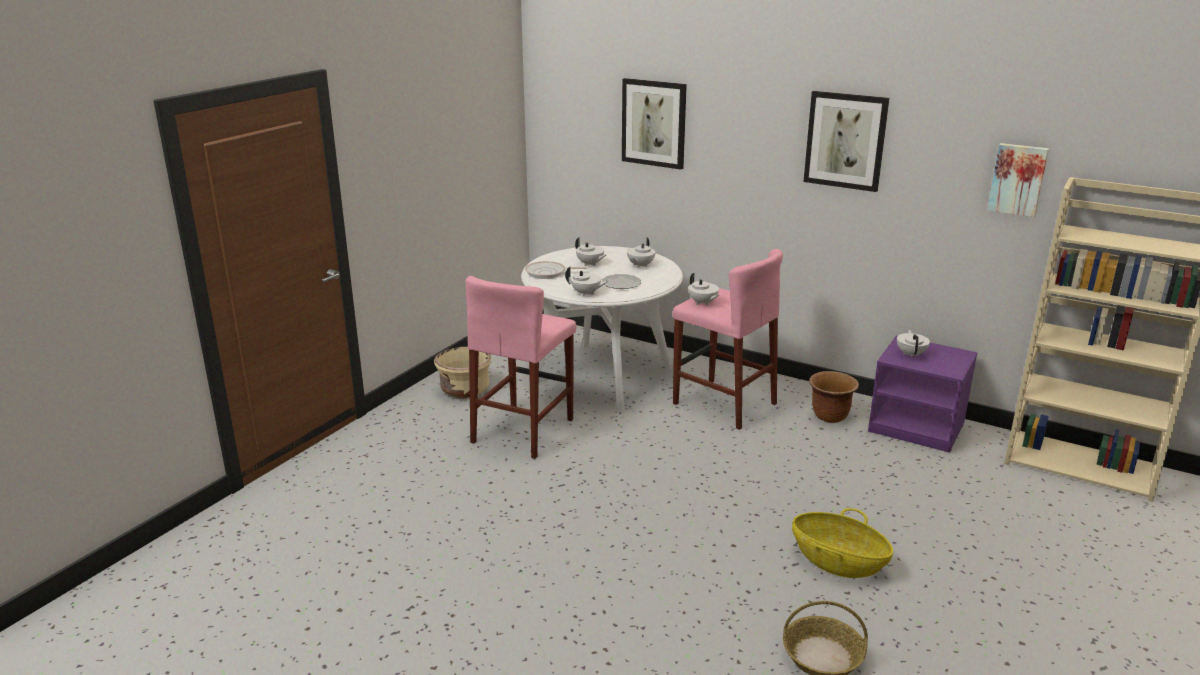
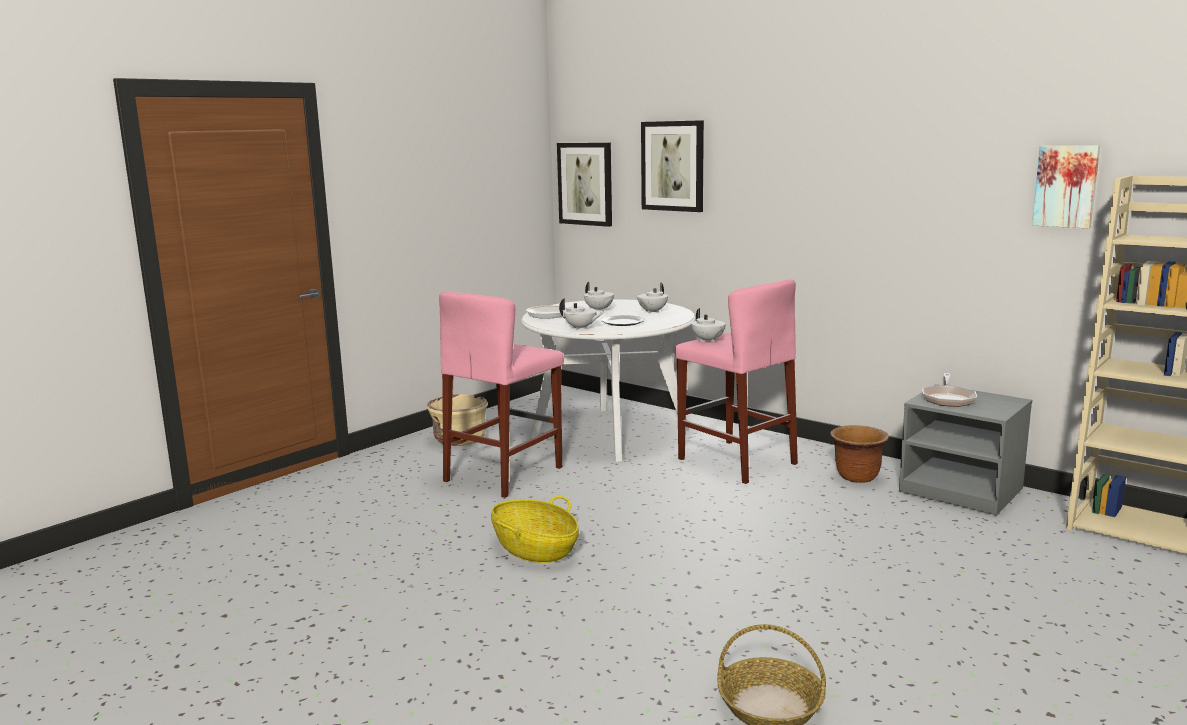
camera: 10 degrees right, 10 degrees down
(838, 561) = (823, 611): basket -> basket (535, 549)
(845, 140) = (869, 162): picture -> picture (585, 184)
(911, 354) = (948, 399): white teapot -> frying pan
(917, 427) = (962, 491): purple nightstand -> grey nightstand

